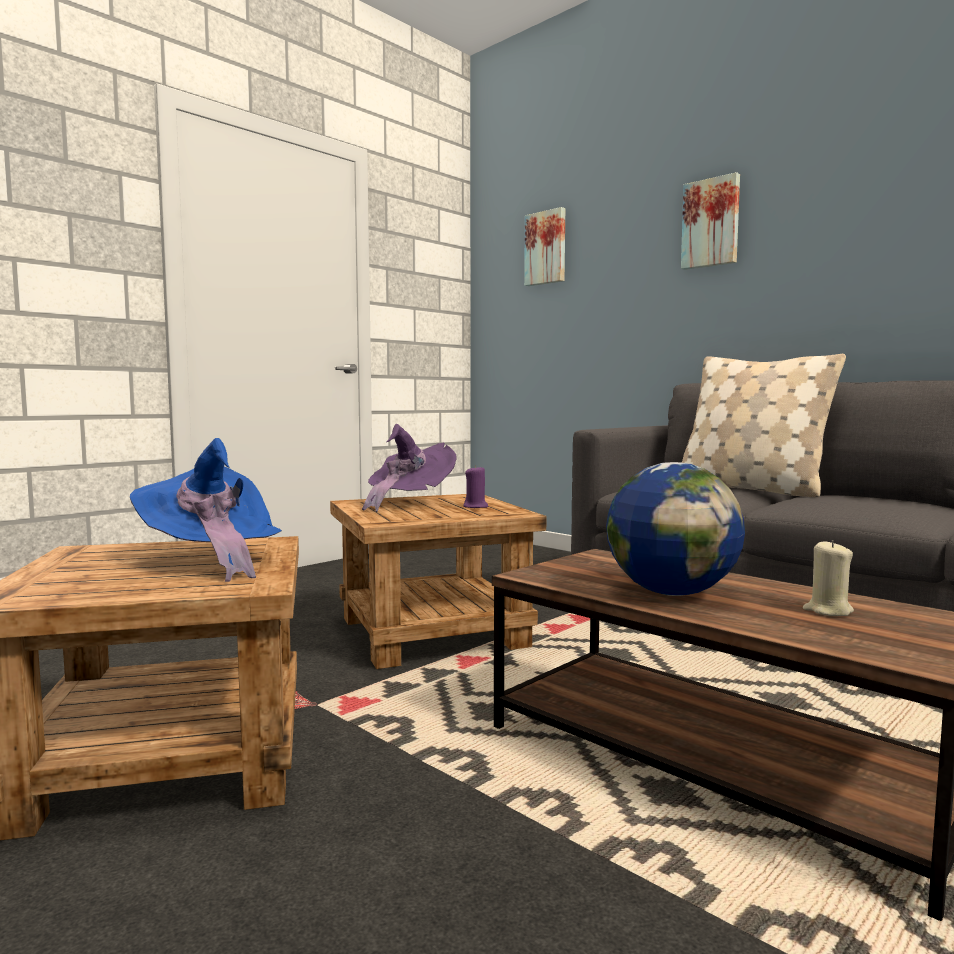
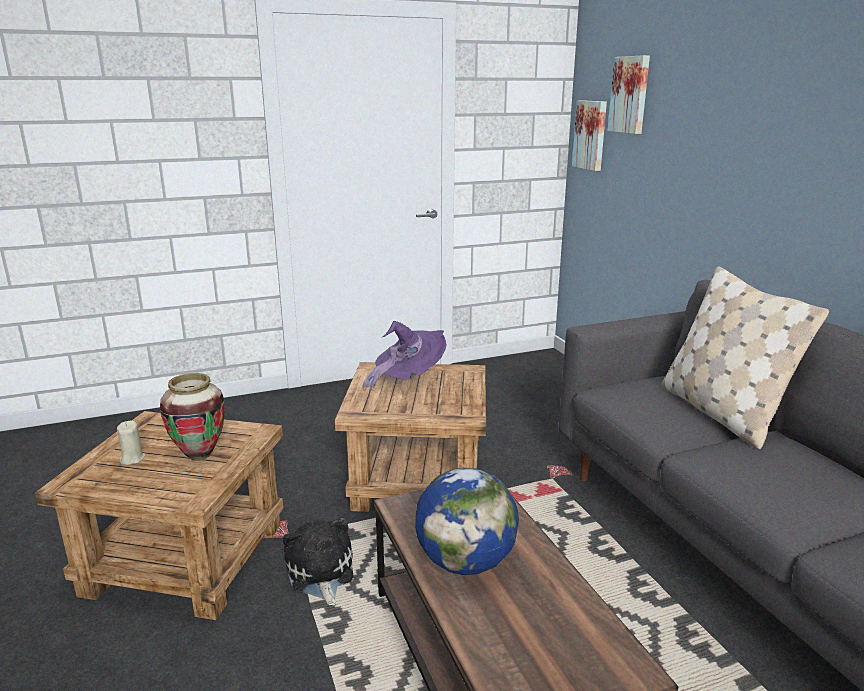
camera: 25 degrees right, 15 degrees up
(211, 561) = (200, 456): blue hat -> vase
(396, 727) = (320, 573): none -> plush toy
(475, 506) = (450, 395): purple candle -> none
(711, 223) = (772, 105): picture -> picture (591, 135)
(827, 610) = (548, 624): beige candle -> beige candle (132, 459)

